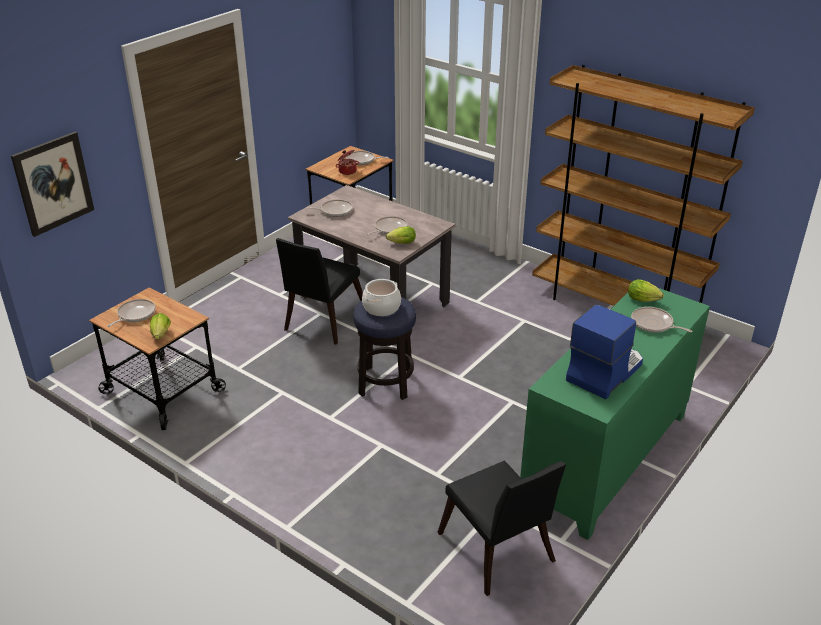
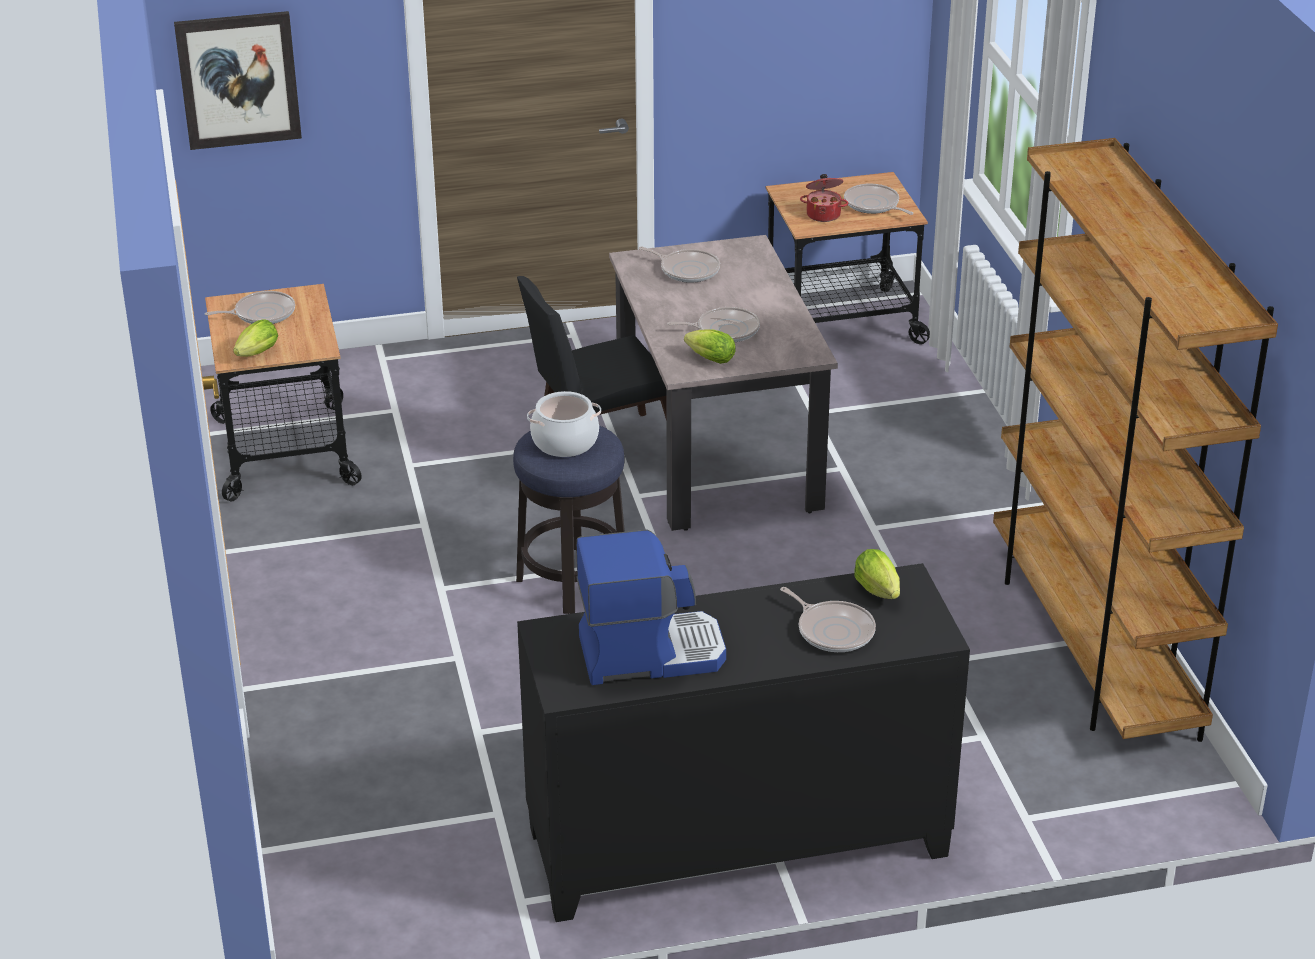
camera: 40 degrees right, 0 degrees up
(498, 553) = (420, 867): black chair -> none
(607, 459) = (737, 844): green cabinet -> black cabinet
(653, 324) = (833, 630): frying pan -> frying pan turned 150 degrees clockwise

